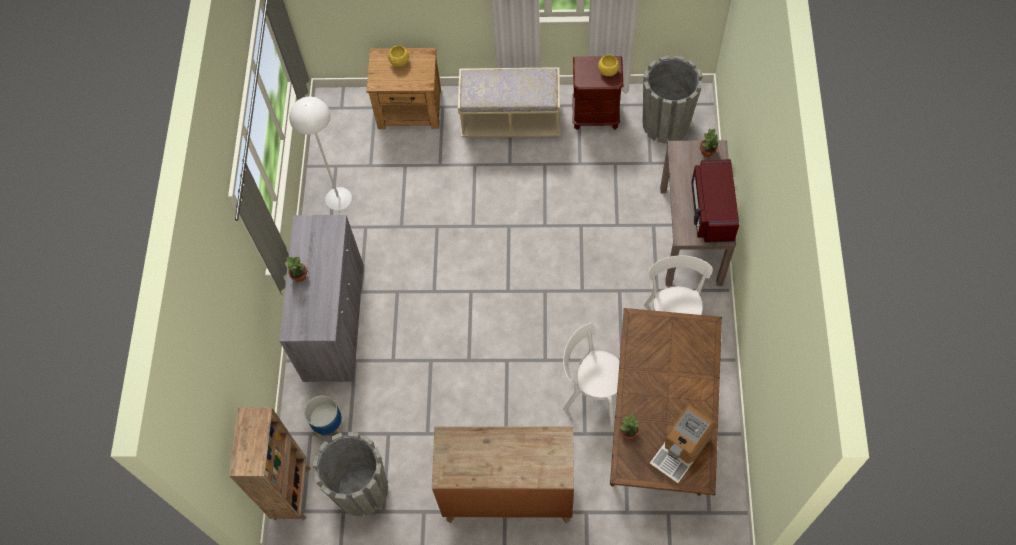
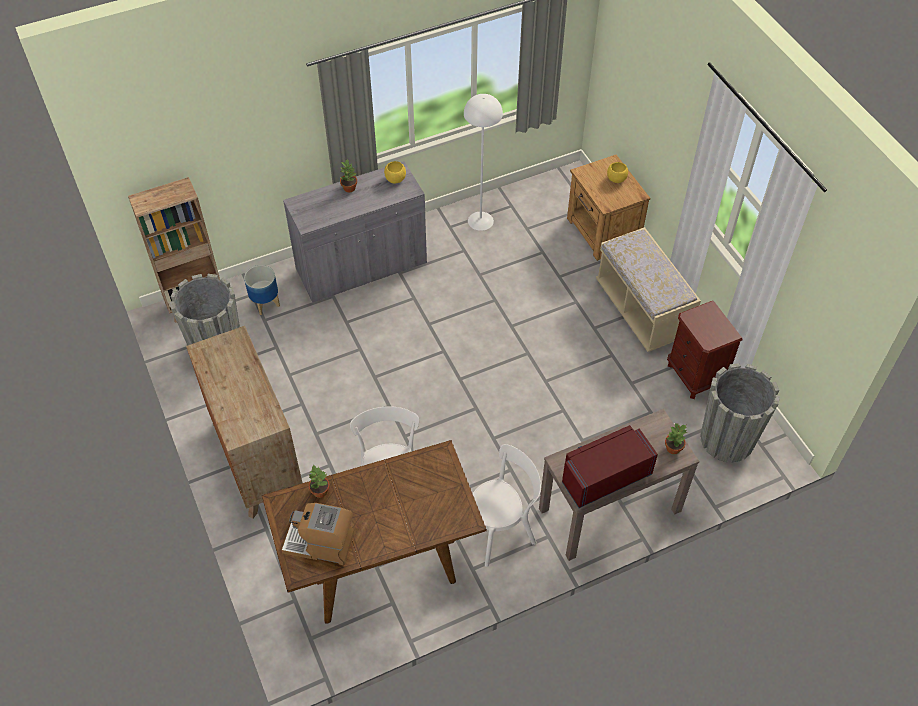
camera: 60 degrees right, 10 degrees down
(608, 71) = (715, 333): yellow bowl -> yellow bowl (395, 179)

